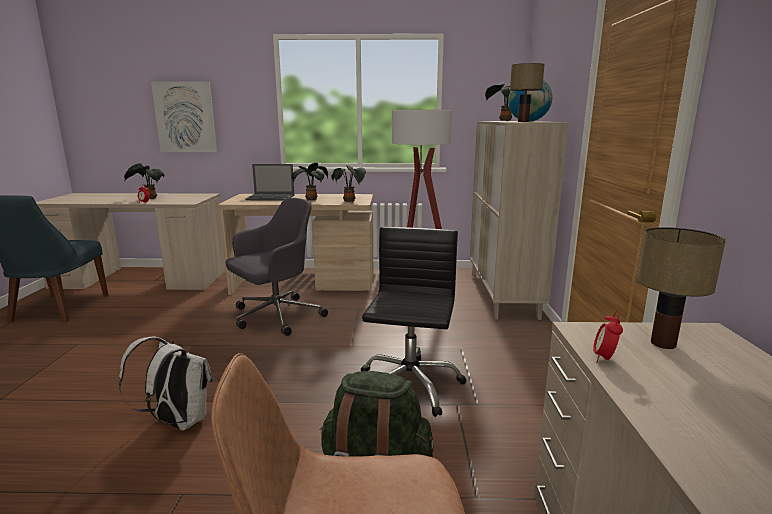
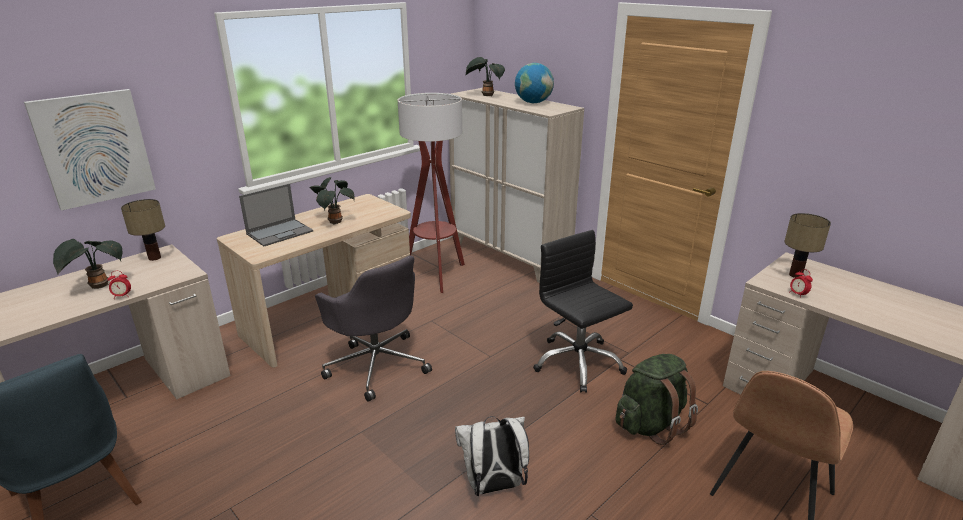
camera: 45 degrees left, 10 degrees up
(275, 316) = (377, 364): grey office chair -> grey office chair turned 135 degrees clockwise
(350, 201) = (381, 212): potted plant -> none
(523, 122) = (553, 111): table lamp -> table lamp (155, 257)

